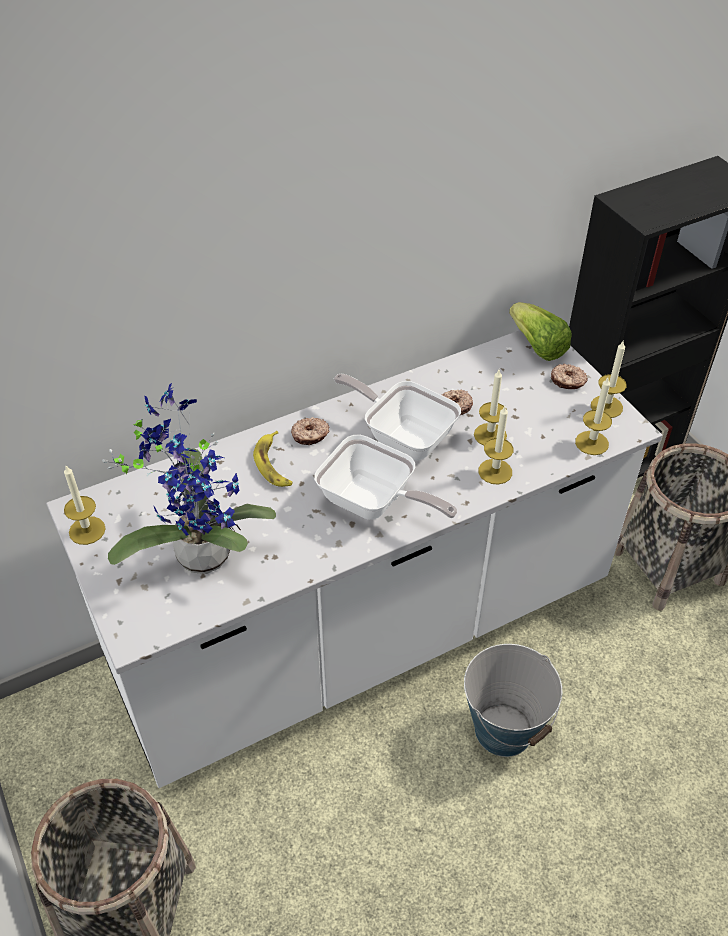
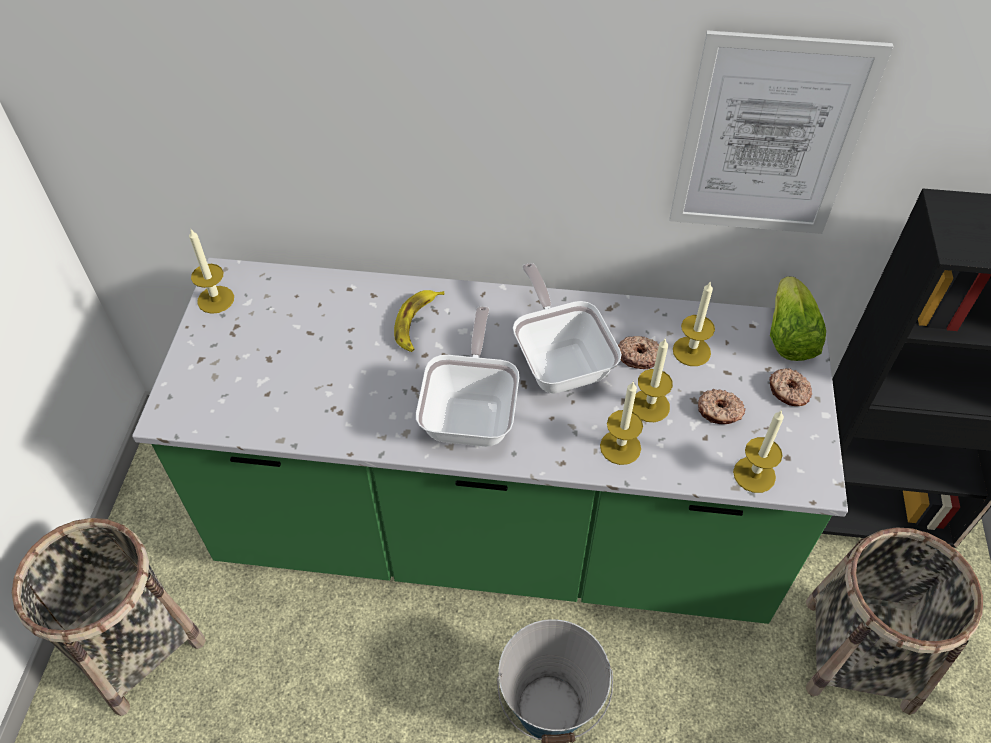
camera: 35 degrees right, 5 degrees up
(200, 550) = (285, 369): potted plant -> none
(310, 435) = (473, 312): donut -> donut (719, 412)
(364, 632) = (495, 530): white counter -> green counter
(374, 503) = (472, 412): frying pan -> frying pan turned 150 degrees counterclockwise
(488, 199) = (769, 139): none -> picture
(606, 406) = (808, 443): candle -> candle (691, 351)

